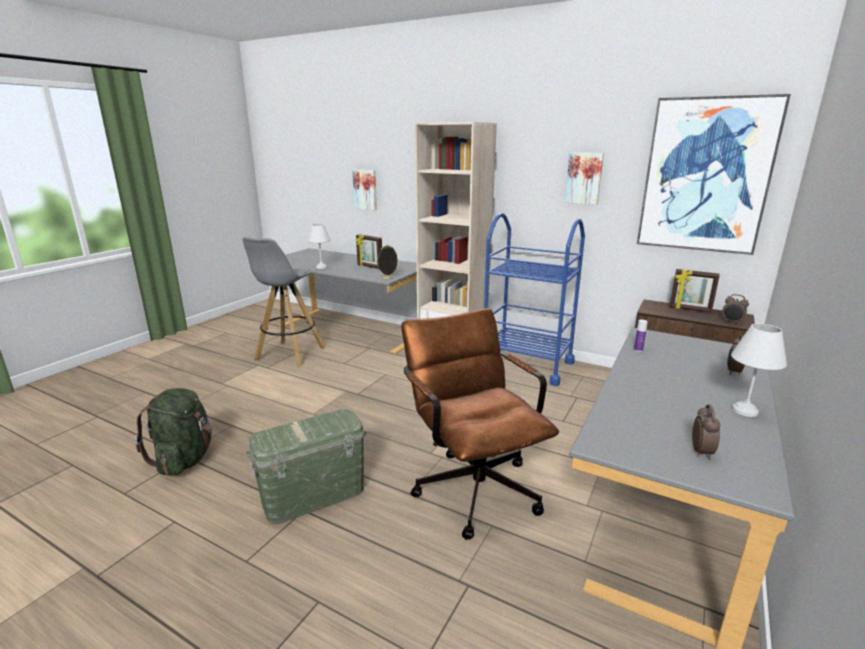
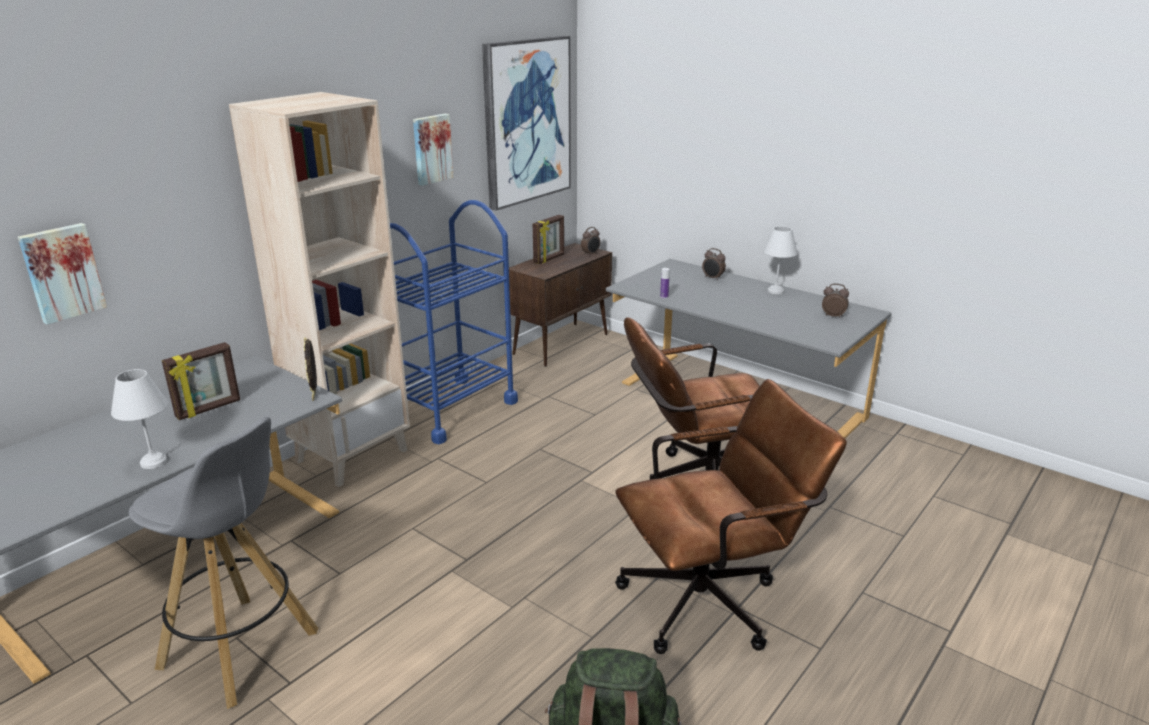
camera: 80 degrees left, 5 degrees up
(313, 496) = (713, 600): green storage box -> brown office chair

